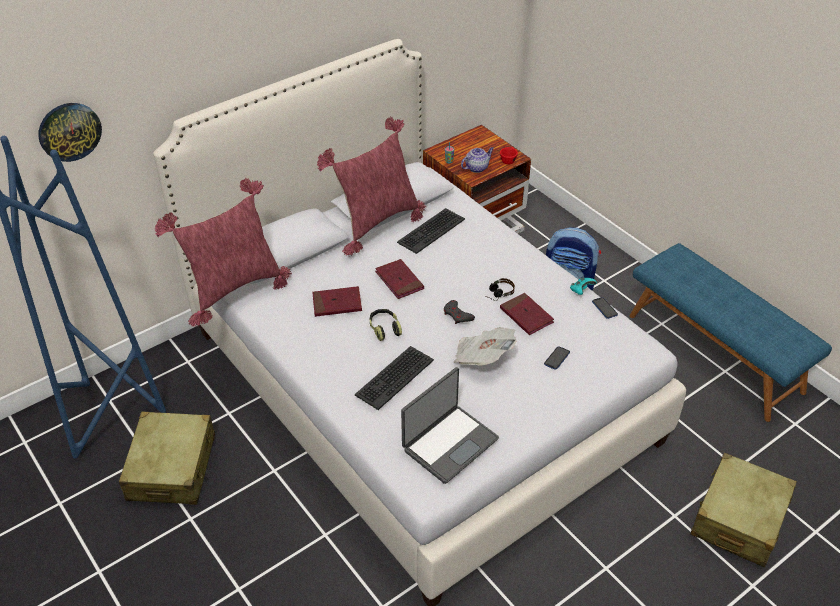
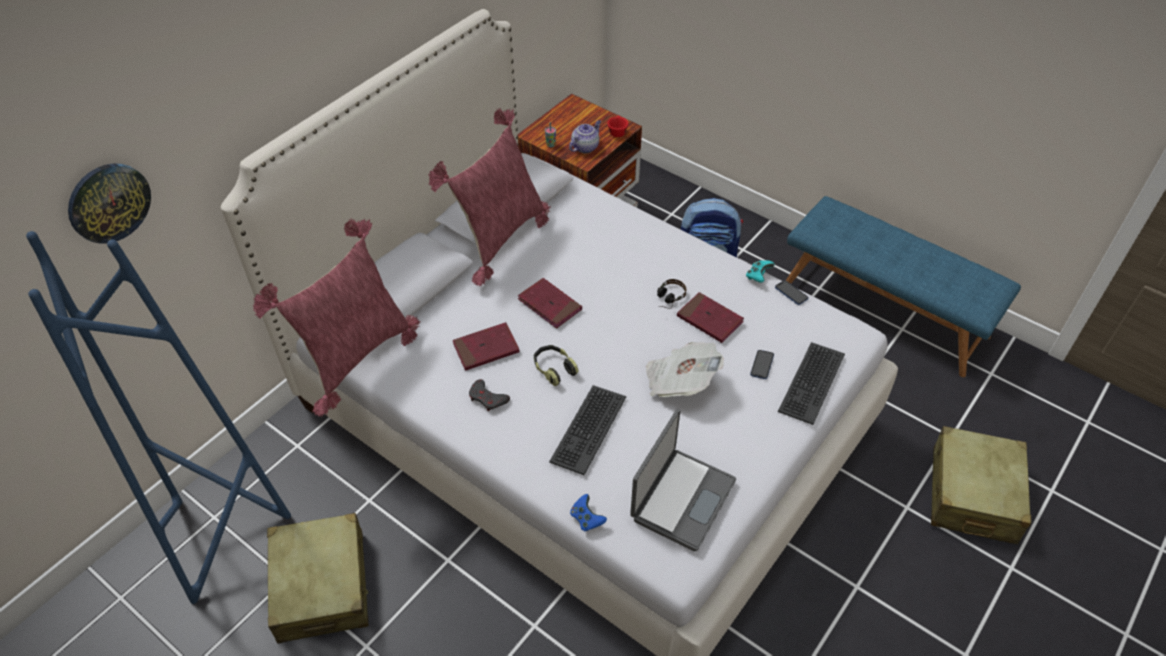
camera: 15 degrees left, 5 degrees up
(369, 442) = (586, 519): none -> blue game controller
(430, 231) = (563, 235): keyboard -> keyboard (810, 382)
(457, 315) = (632, 334): grey game controller -> grey game controller (487, 398)

